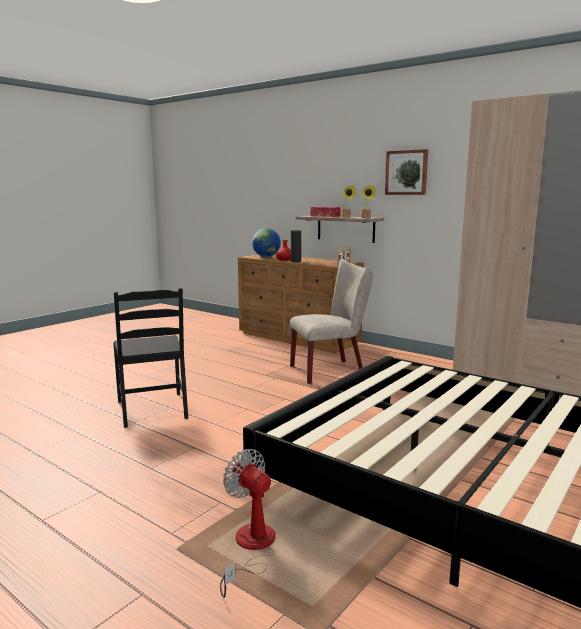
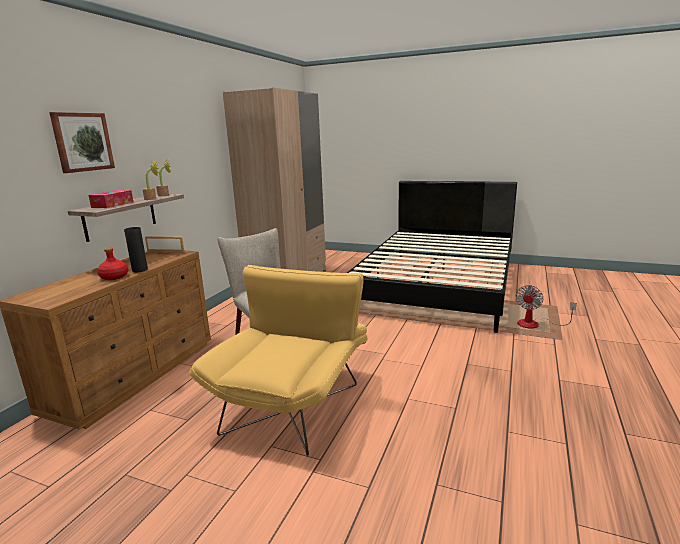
camera: 105 degrees left, 5 degrees up
(153, 409) = (421, 407): black chair -> none
(215, 373) = (295, 400): none -> yellow armchair
(266, 257) = (66, 291): globe -> none
(406, 172) = (168, 143): picture -> picture (82, 142)

